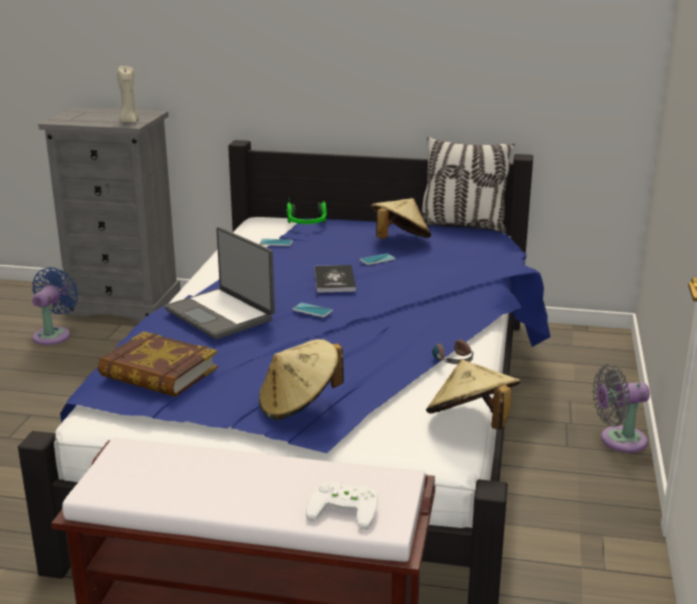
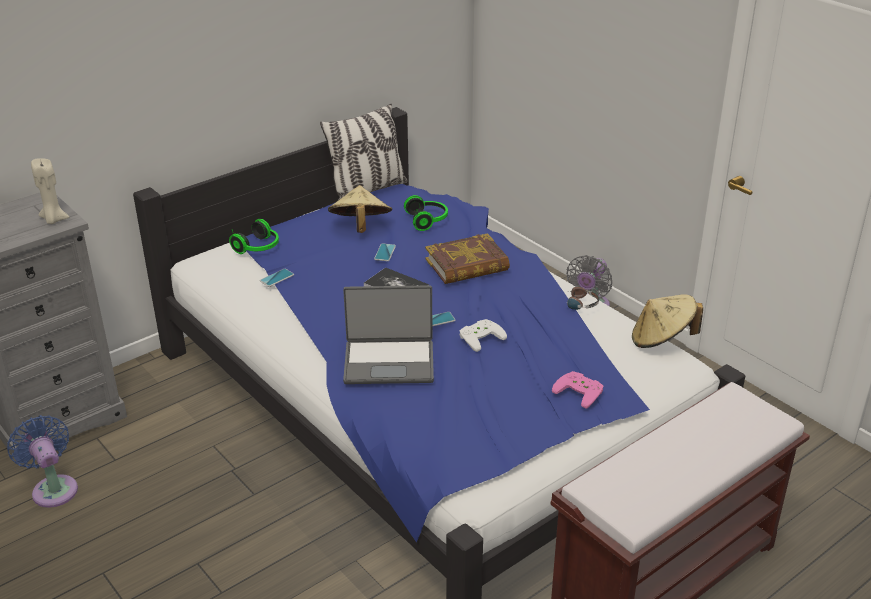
camera: 50 degrees left, 10 degrees up
(158, 373) = (457, 431): book -> book (467, 265)
(299, 405) = (580, 391): beige hat -> pink game controller
(346, 507) = (748, 428): white game controller -> white game controller (480, 336)
(459, 257) = (427, 220): none -> headphones

